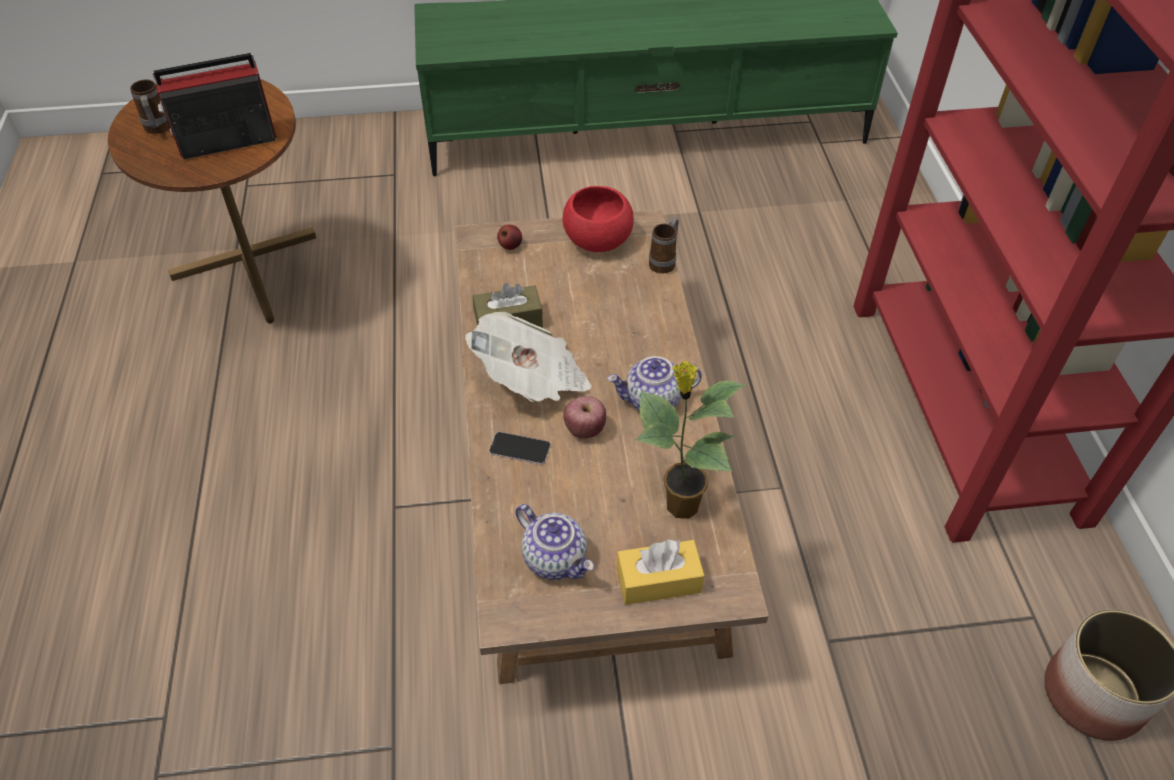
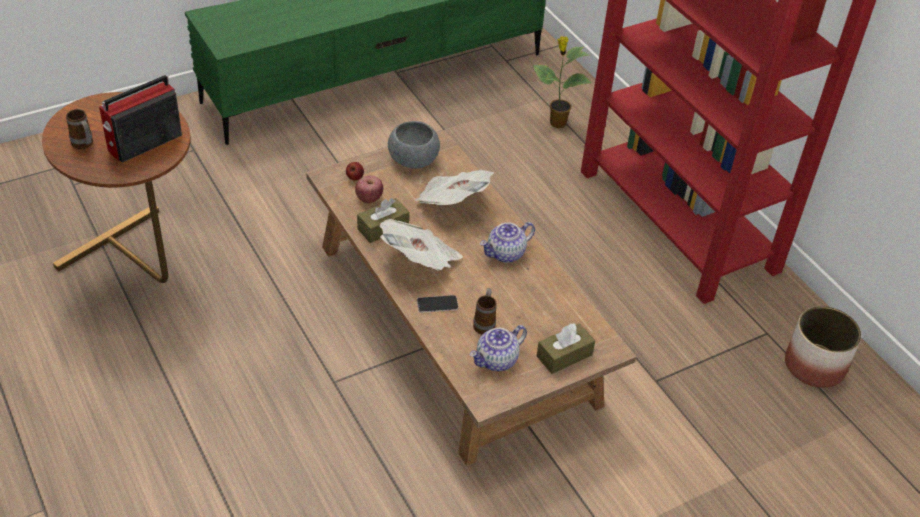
camera: 25 degrees left, 5 degrees down
(556, 559) = (496, 361): teapot -> teapot turned 120 degrees clockwise
(585, 429) = (472, 282): apple -> apple (369, 198)
(597, 240) = (413, 160): red bowl -> grey bowl
(618, 308) = (452, 202): none -> newspaper
(658, 581) = (564, 355): yellow tissue box -> brown tissue box
(665, 261) = (466, 164): mug -> mug (485, 323)
(679, 504) = (554, 310): potted plant -> potted plant (556, 123)

